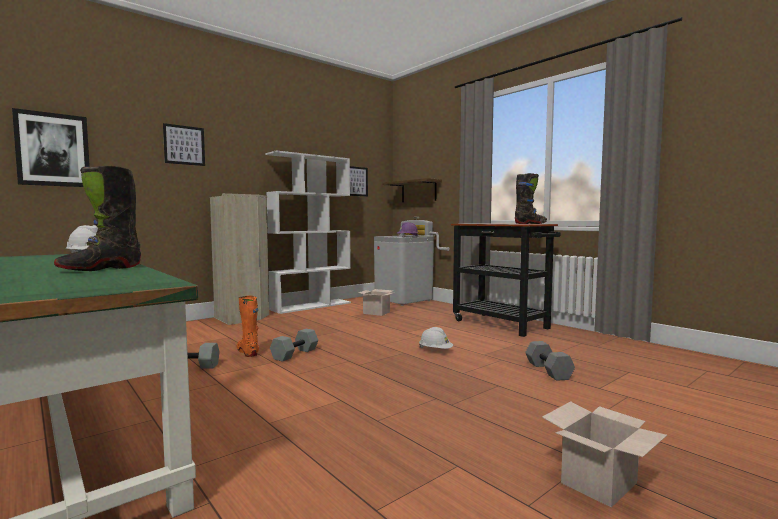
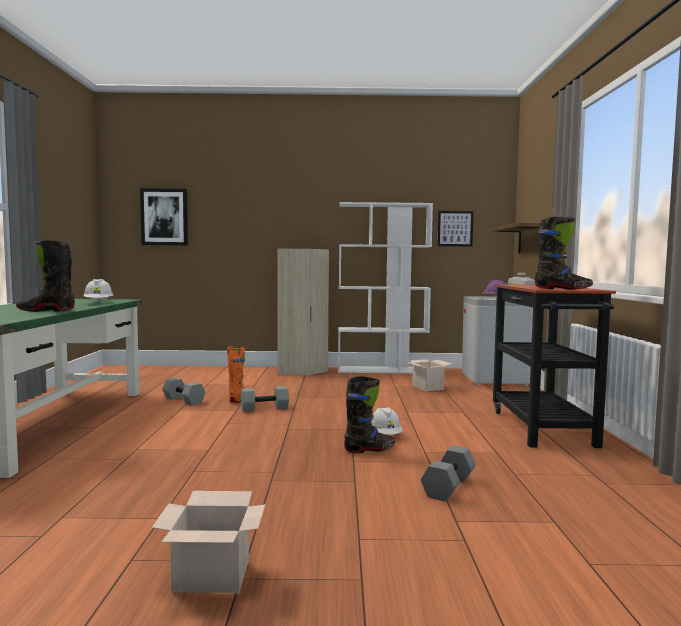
camera: 40 degrees right, 0 degrees up
(184, 145) = (261, 204): picture -> none
(451, 362) = (370, 449): none -> black boot

